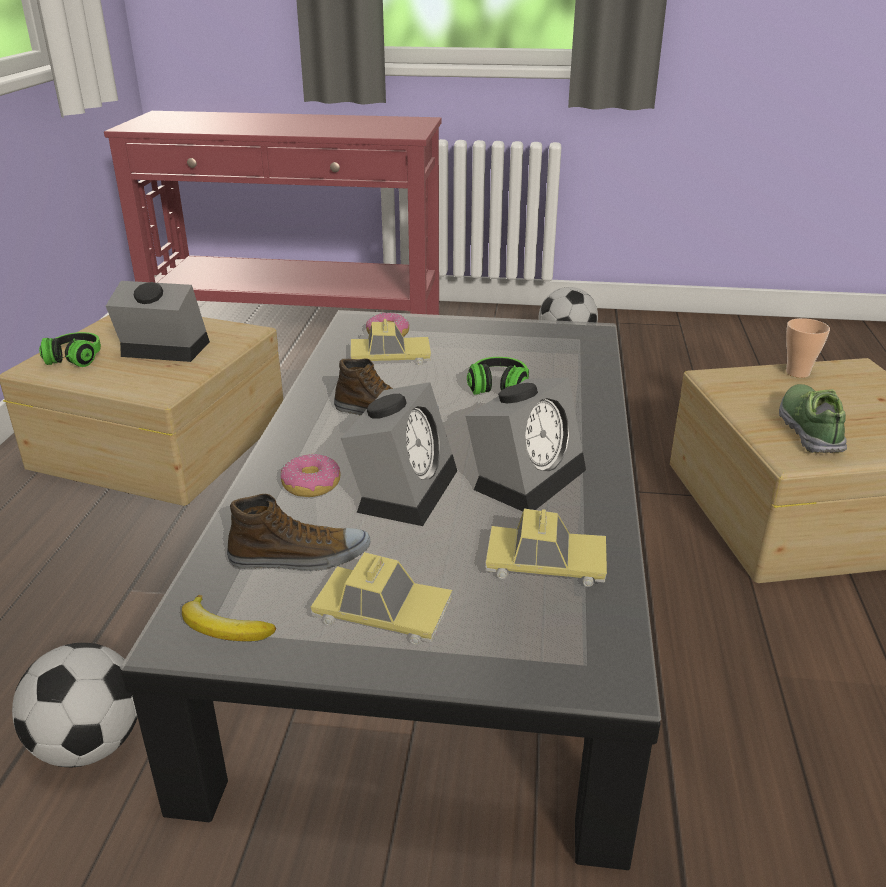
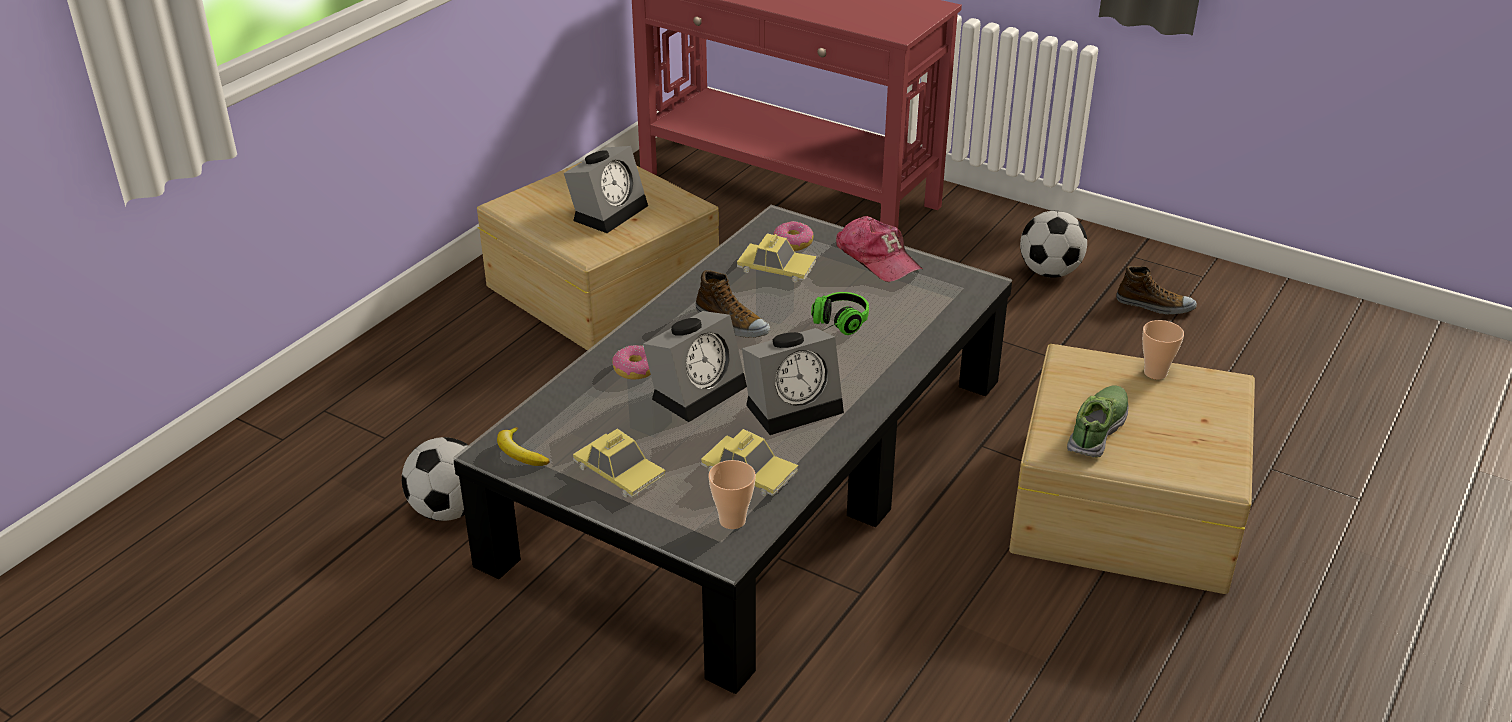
camera: 25 degrees right, 5 degrees up
(70, 362) = (534, 207): headphones -> none
(161, 351) = (609, 211): alarm clock -> alarm clock turned 90 degrees clockwise
(300, 557) = (593, 420): shoe -> shoe (1155, 305)
(481, 331) = (877, 259): none -> cap
(580, 630) = (732, 520): none -> cup

